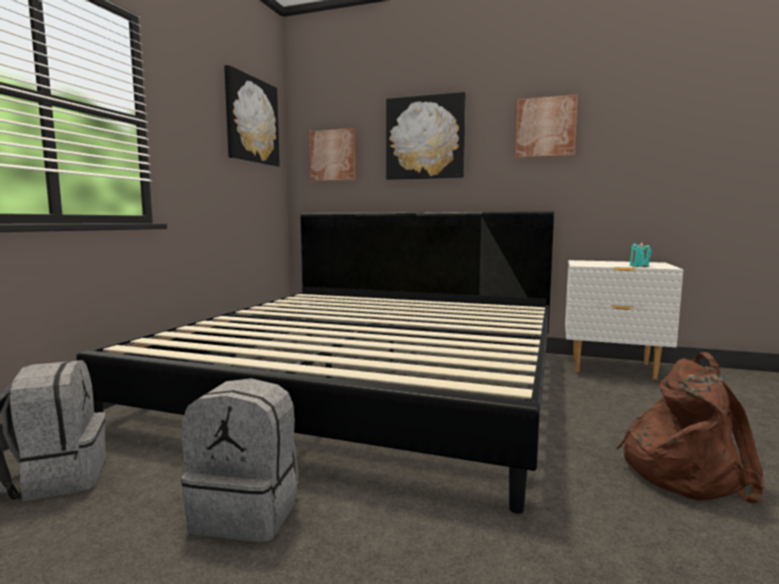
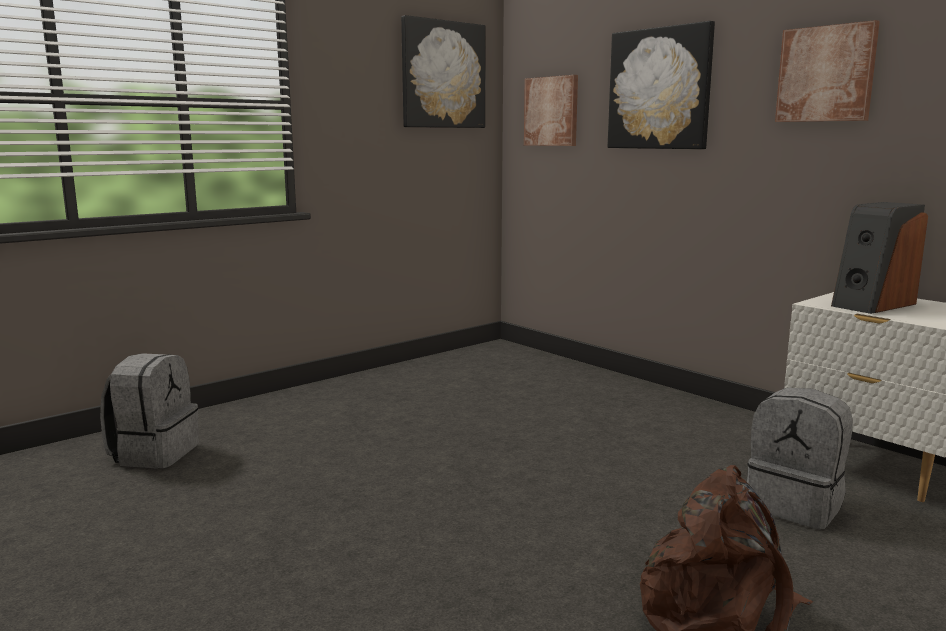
camera: 30 degrees right, 5 degrees up
(248, 512) = (246, 519): grey backpack -> grey backpack (795, 505)
(369, 384) = (500, 423): bed -> none
(606, 264) = (872, 304): none -> speaker
(639, 266) = (906, 317): turquoise candle -> none

